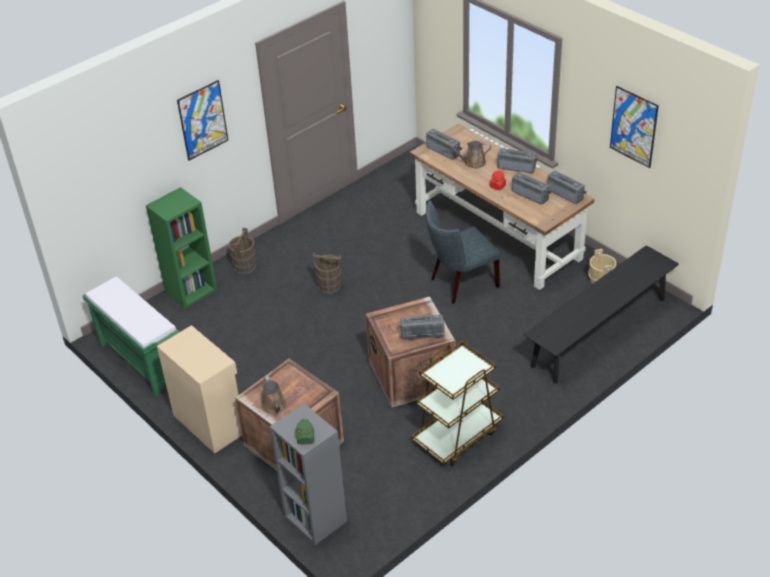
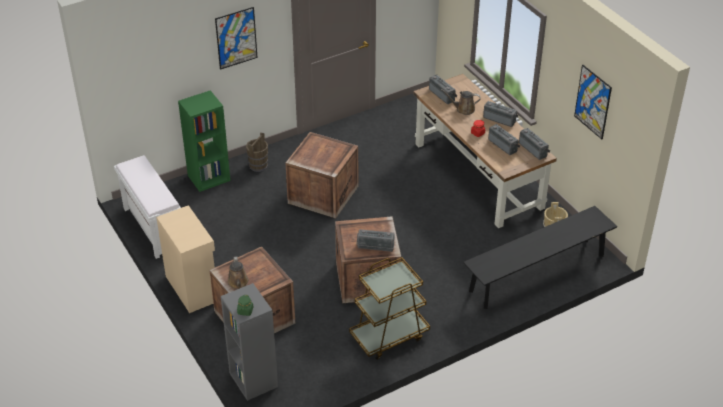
camera: 10 degrees right, 0 degrees up
(141, 360) = (153, 227): green bench -> white bench
(329, 286) = (322, 194): brown bucket -> crate
(460, 283) = (433, 211): grey chair -> none

